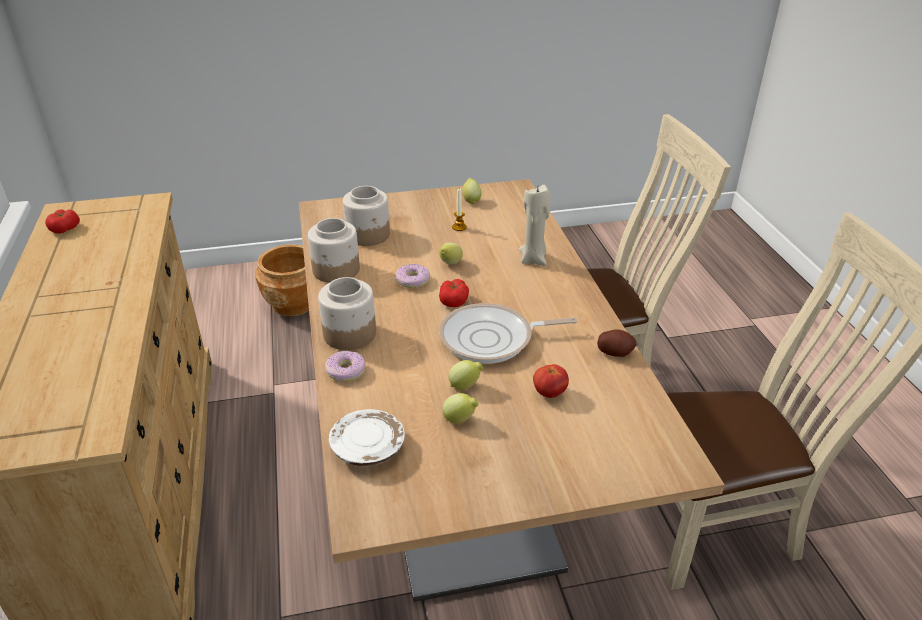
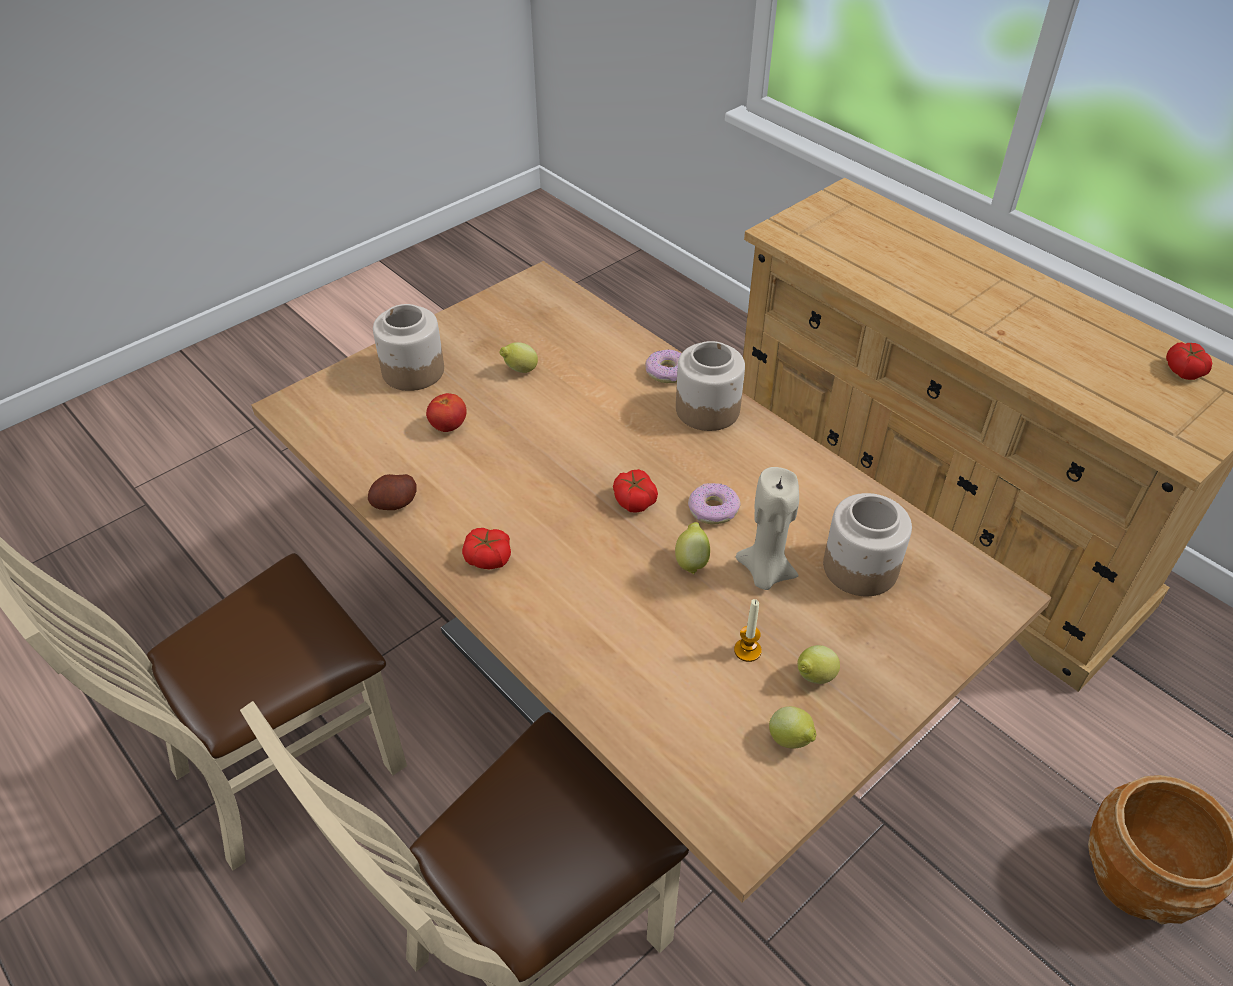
camera: 150 degrees right, 10 degrees up
(336, 270) = (823, 485): jar -> jar (412, 371)
(368, 447) = (581, 322): white plate -> none
(465, 386) = (538, 402): lemon -> lemon (813, 678)
(492, 339) = (548, 464): frying pan -> none
(534, 259) = (580, 626): beige candle -> beige candle (765, 573)
(566, 302) = (488, 558): none -> tomato

